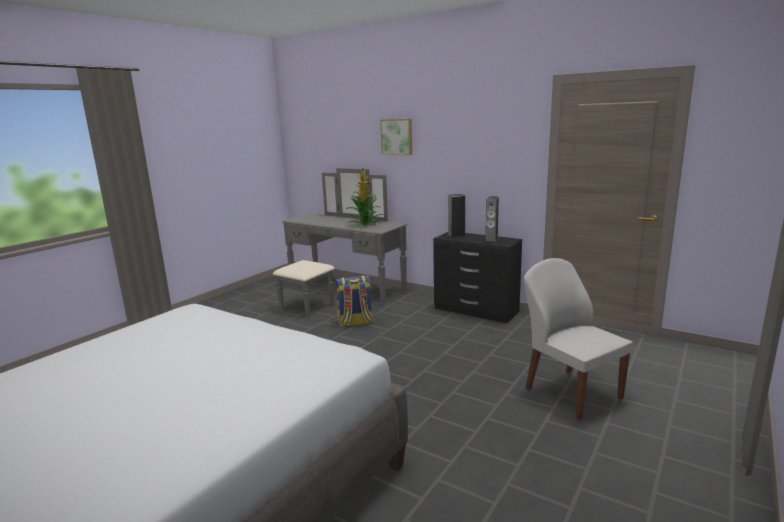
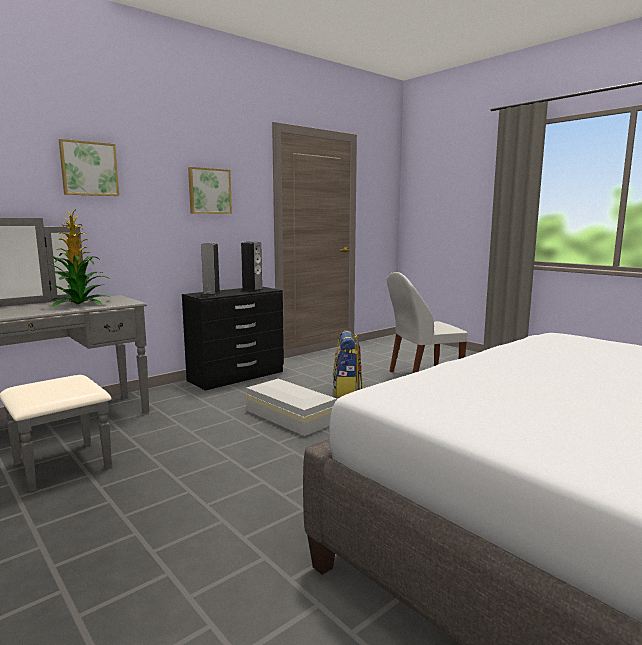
camera: 75 degrees left, 5 degrees down
(355, 322) = (186, 435): backpack -> backpack (347, 391)
(403, 346) = (290, 417): none -> white storage box
(479, 149) = (209, 191): none -> picture

